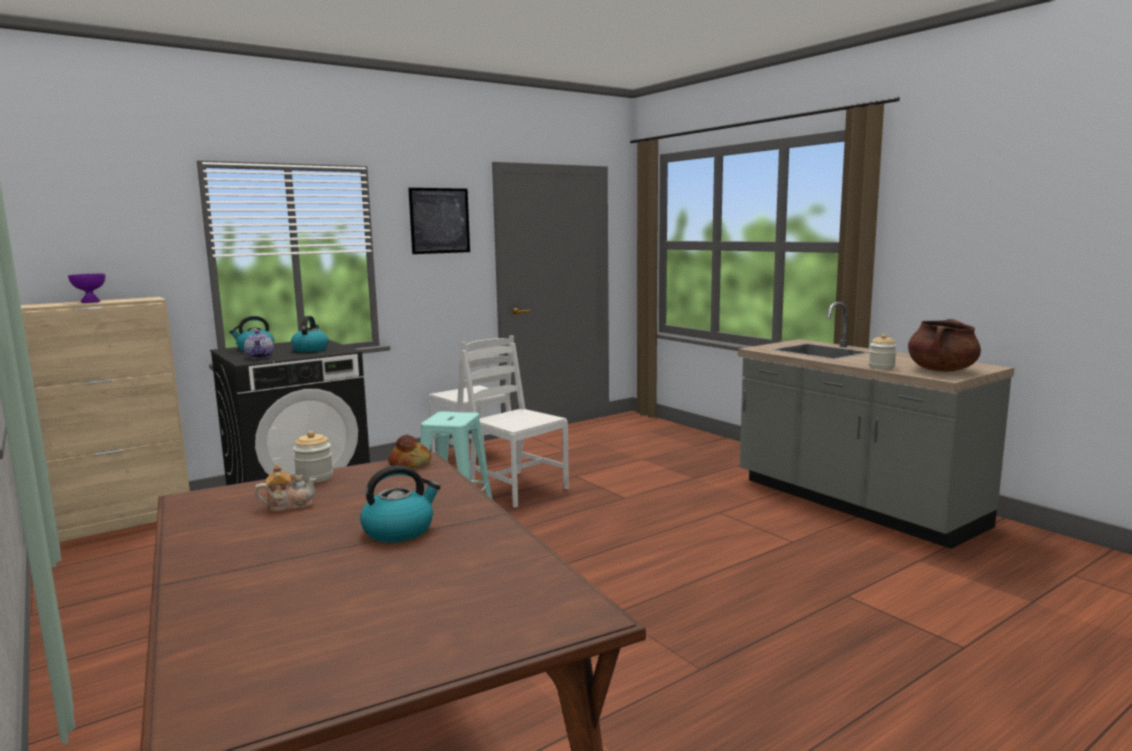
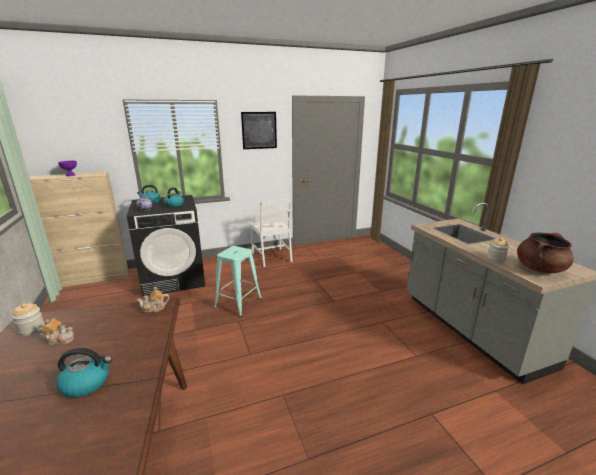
camera: 15 degrees right, 10 degrees up
(314, 477) = (98, 313): jar -> jar (32, 329)
(410, 464) = (154, 308): bread -> teapot
(516, 488) = (280, 284): white chair -> none

